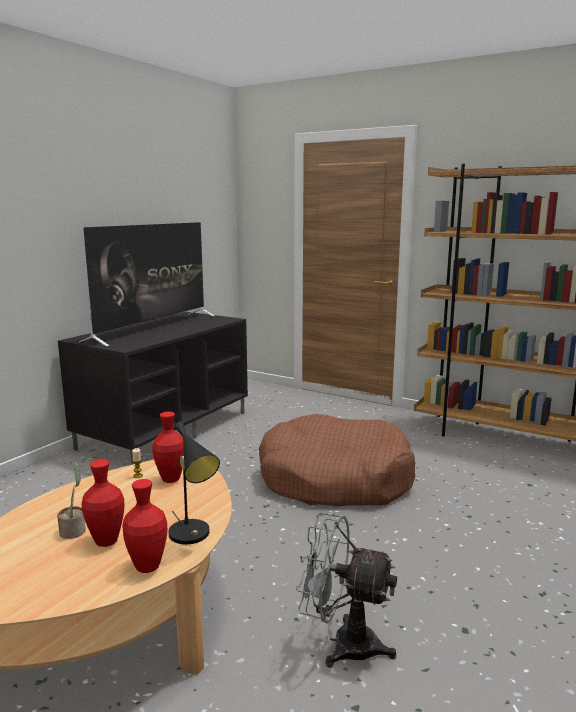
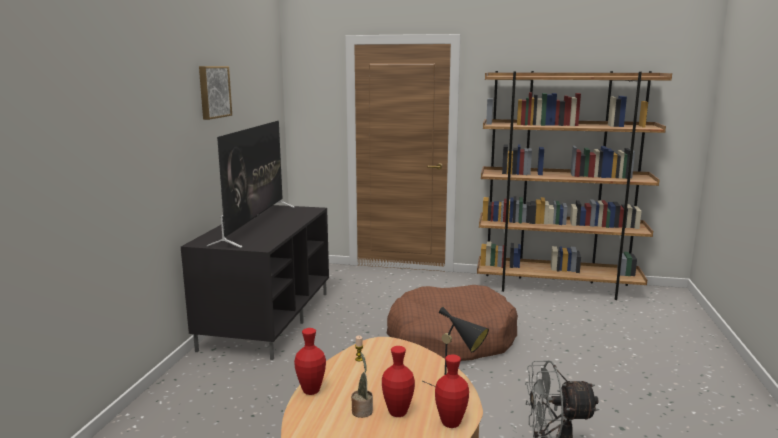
camera: 20 degrees left, 0 degrees up
(119, 187) = (213, 92): none -> picture
(171, 479) = (389, 357): red vase -> red vase (311, 391)

